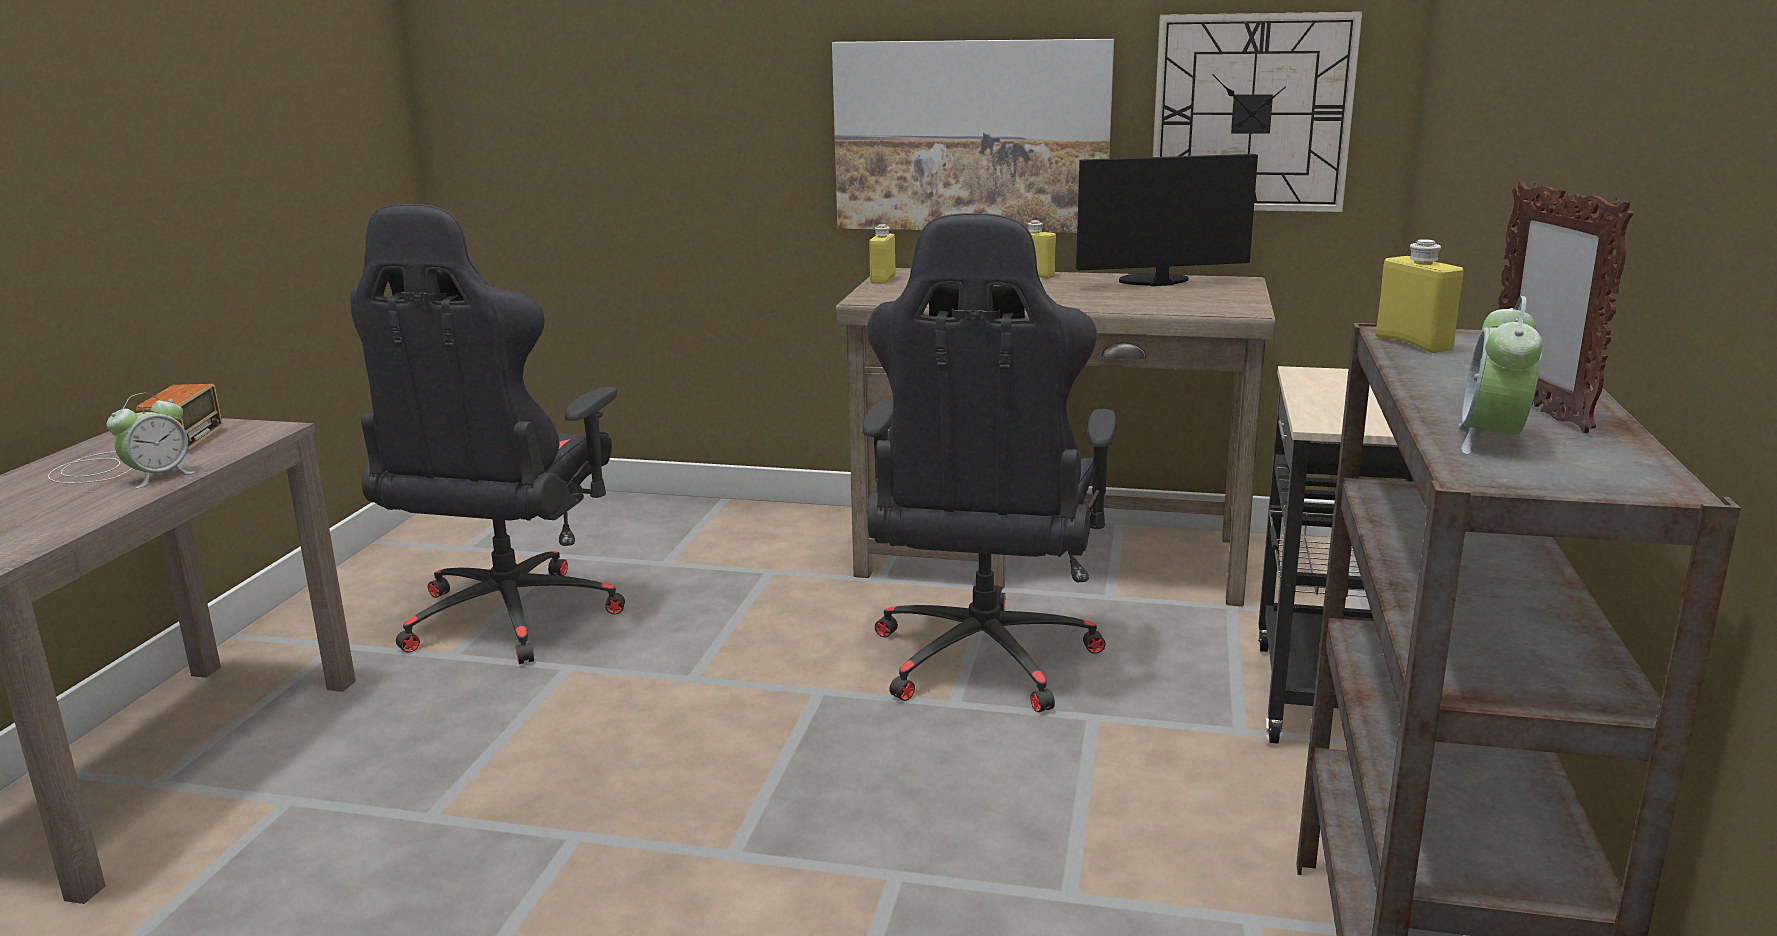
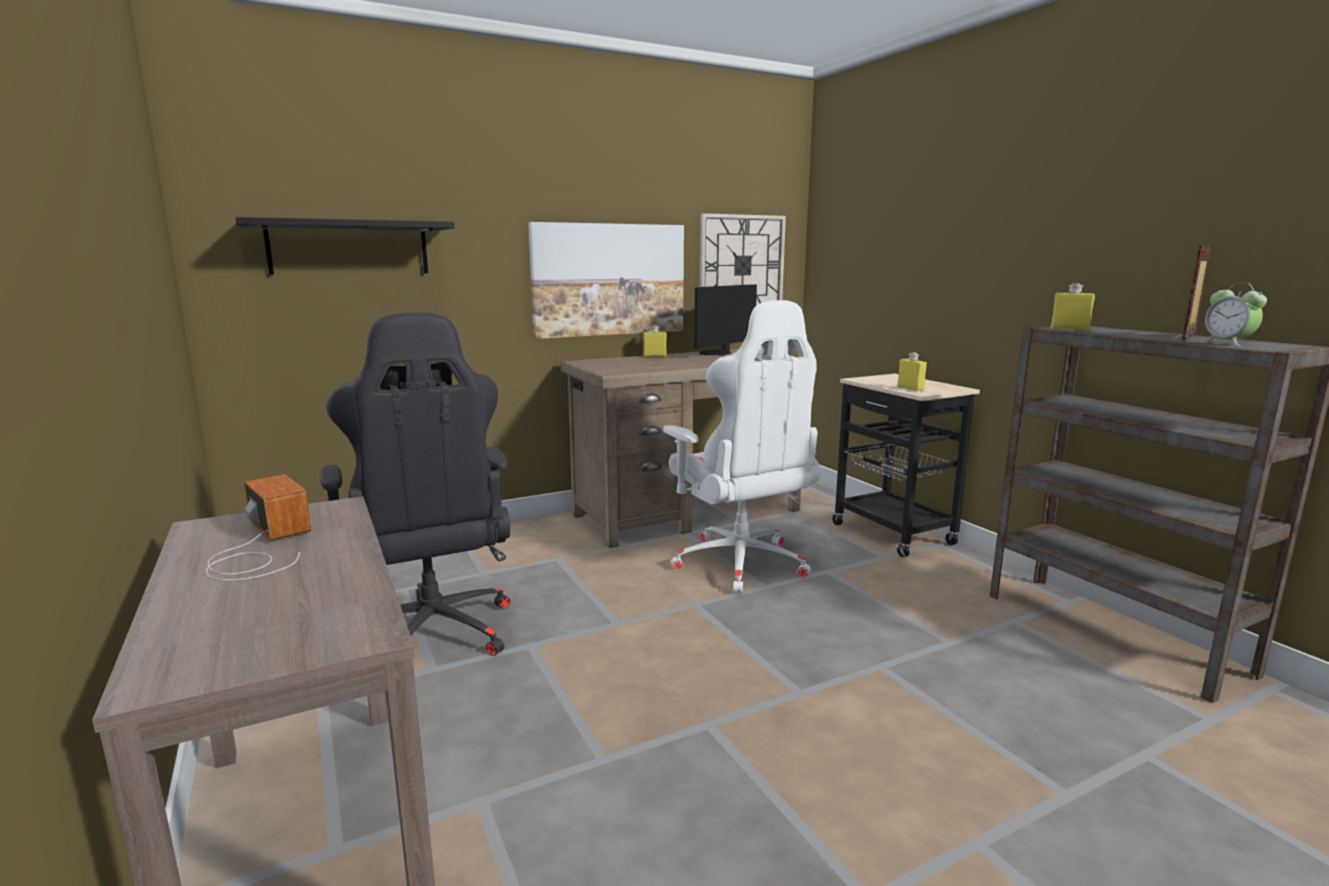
camera: 40 degrees left, 5 degrees down
(159, 477) = (338, 551): alarm clock -> none
(590, 85) = (349, 248): none -> black shelf
(882, 279) = (585, 365): yellow bottle -> yellow bottle (910, 388)
(983, 656) = (739, 563): black office chair -> white office chair
(1537, 409) = (1189, 337): picture frame -> picture frame turned 90 degrees clockwise

